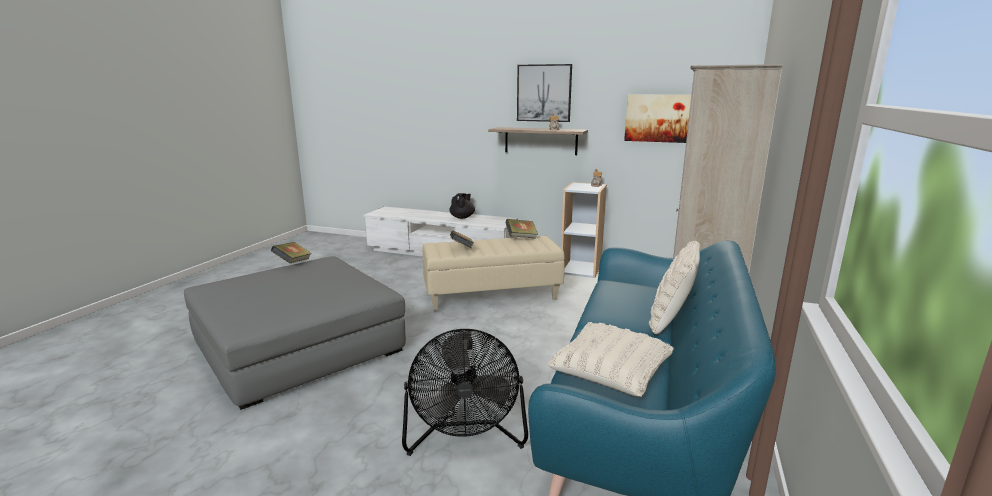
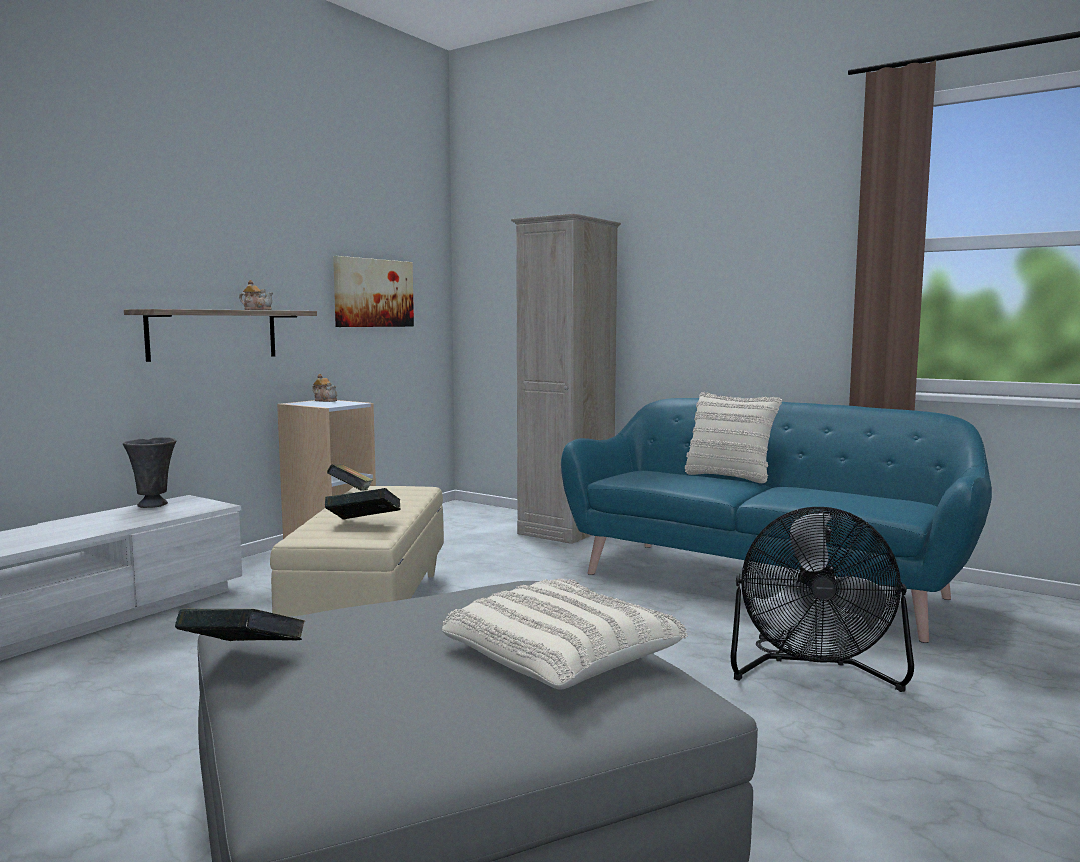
camera: 75 degrees left, 10 degrees down
(461, 435) = (806, 670): black fan -> black fan turned 90 degrees clockwise
(462, 217) = (97, 521): black teapot -> none
(493, 218) = (154, 505): none -> grey vase
(544, 93) = (212, 244): picture -> none
(610, 369) = (847, 500): beige pillow -> beige pillow (563, 655)

